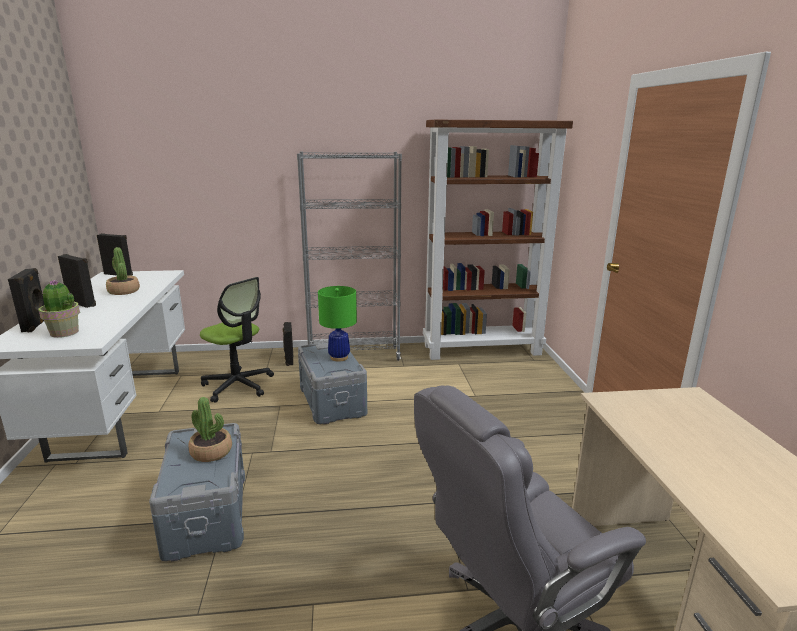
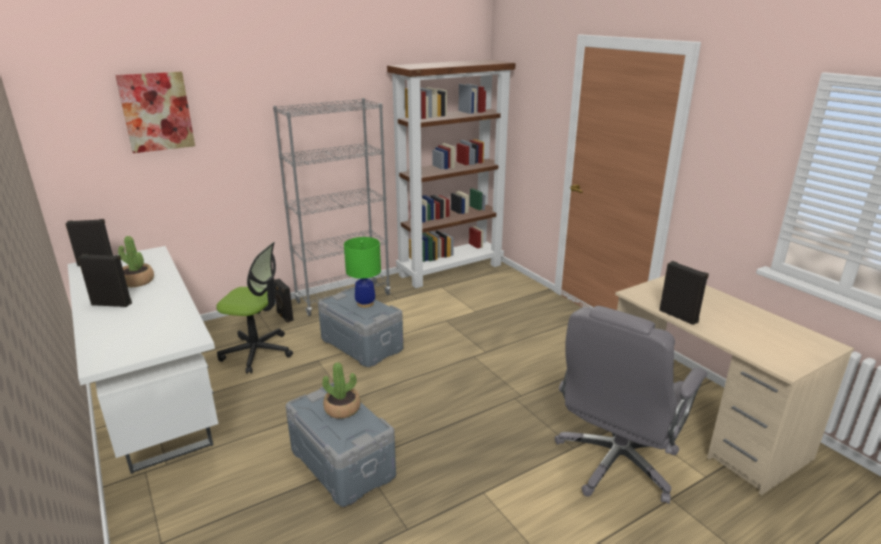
camera: 25 degrees left, 5 degrees up
(36, 325) = (101, 336): black speaker -> black speaker (679, 316)
(64, 333) = (148, 337): potted plant -> none
(194, 148) = (156, 112): none -> picture

